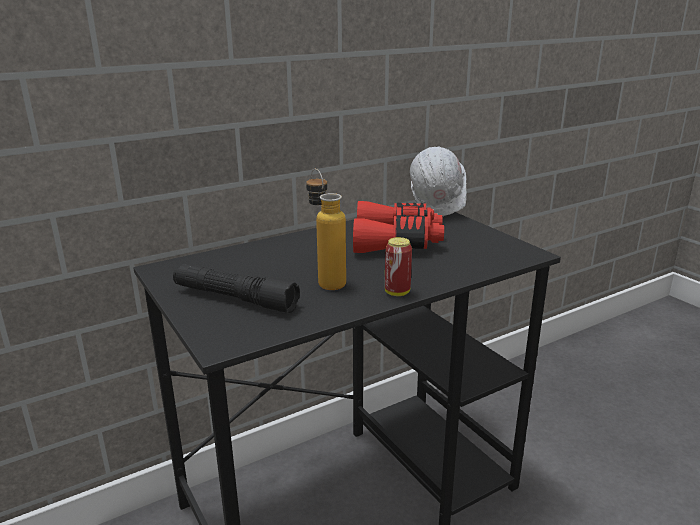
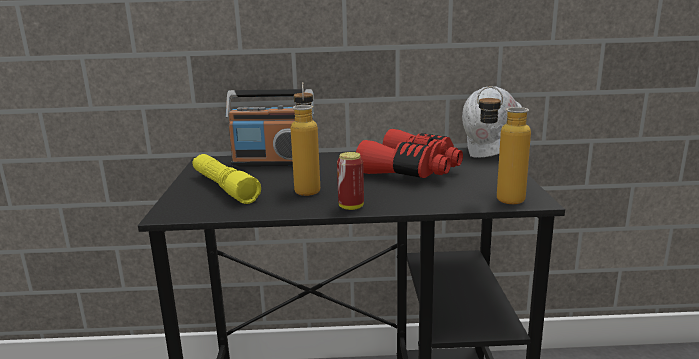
camera: 30 degrees right, 5 degrees down
(235, 298) = (224, 187): black flashlight -> yellow flashlight
(244, 257) = (273, 162): none -> radio
(504, 257) = (498, 199): none -> bottle

